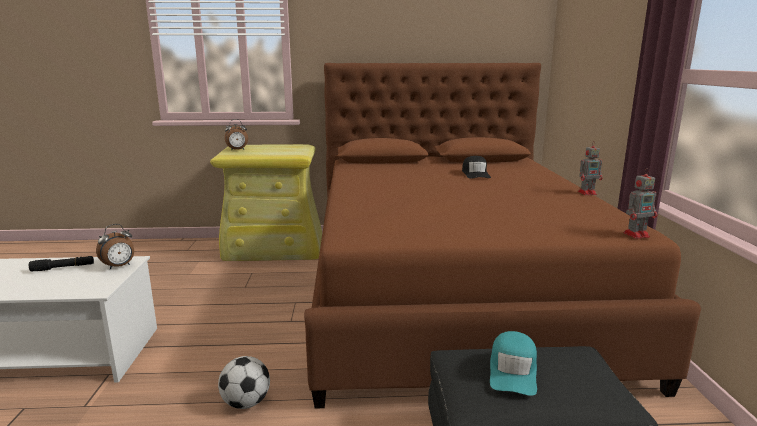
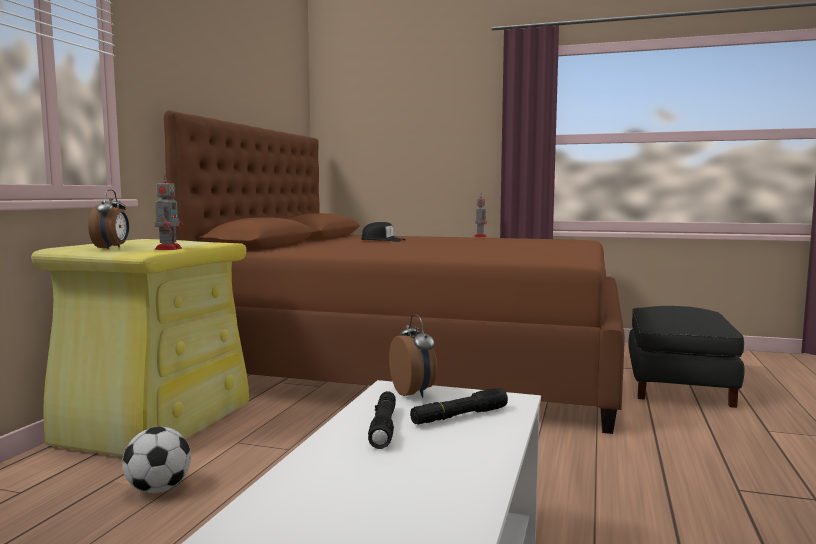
camera: 70 degrees left, 10 degrees down
(72, 281) = (459, 416): none -> black flashlight
(246, 403) = (600, 461): football -> football (159, 489)
(513, 370) = (685, 312): turquoise cap -> none
(637, 234) = (587, 240): toy robot -> toy robot (169, 249)

